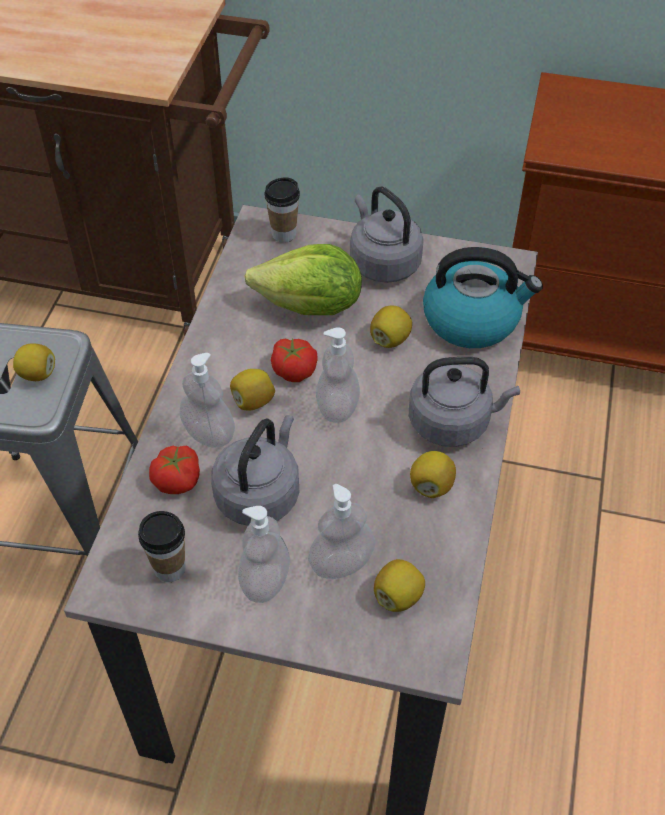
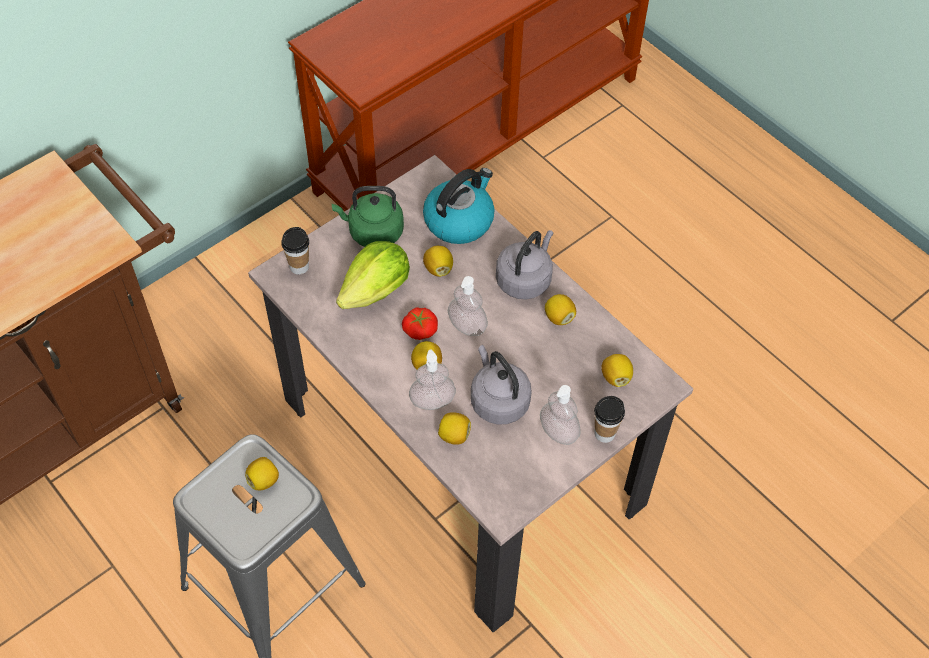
camera: 55 degrees left, 5 degrees up
(170, 569) = (514, 473): cup -> cup (604, 433)
(178, 480) = (454, 435): tomato -> lemon
(341, 563) = (575, 390): soap dispenser -> none
(382, 262) = (373, 232): grey kettle -> green kettle

